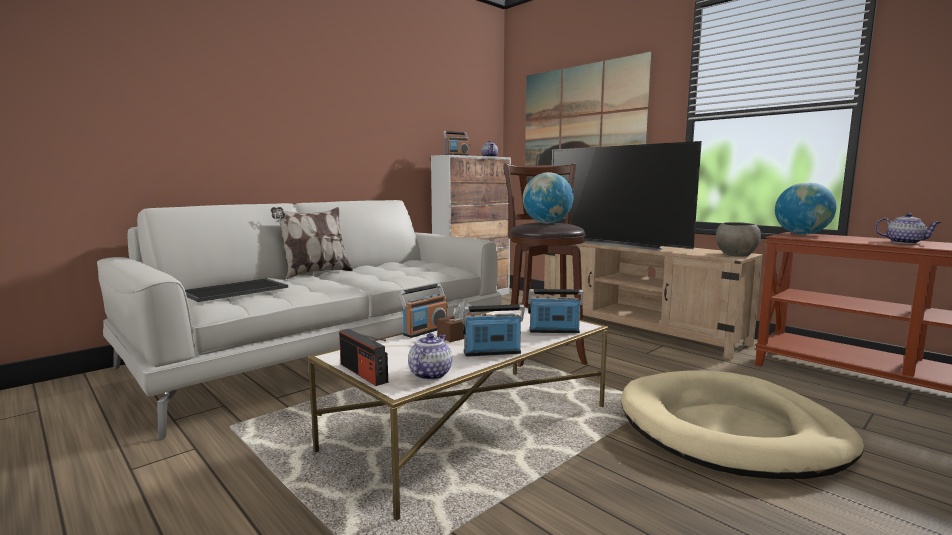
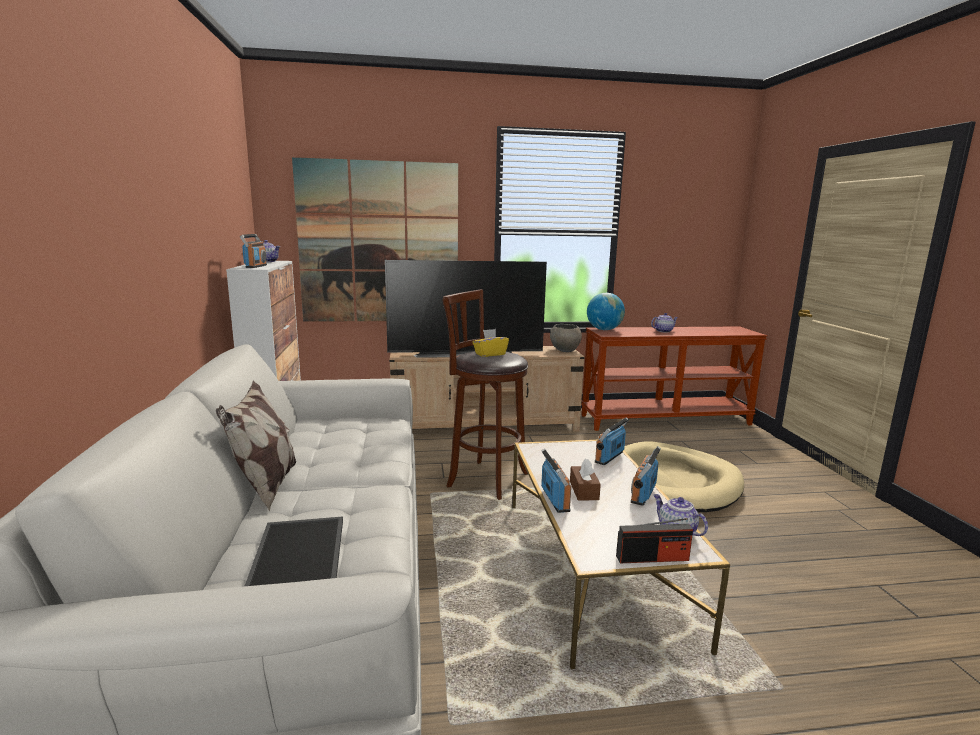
camera: 55 degrees left, 5 degrees up
(547, 223) = (490, 354): globe -> yellow tissue box

